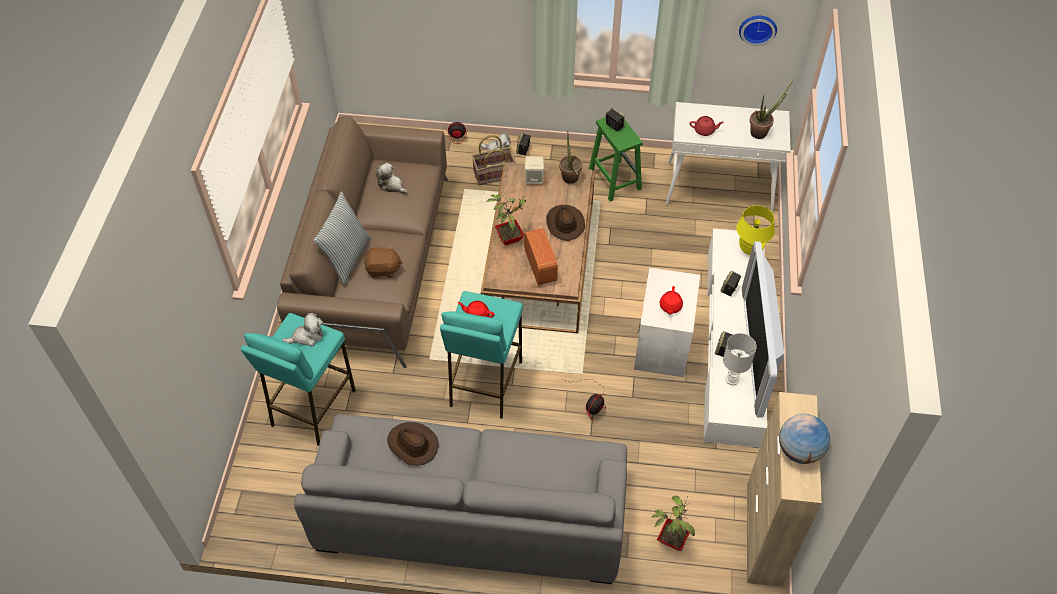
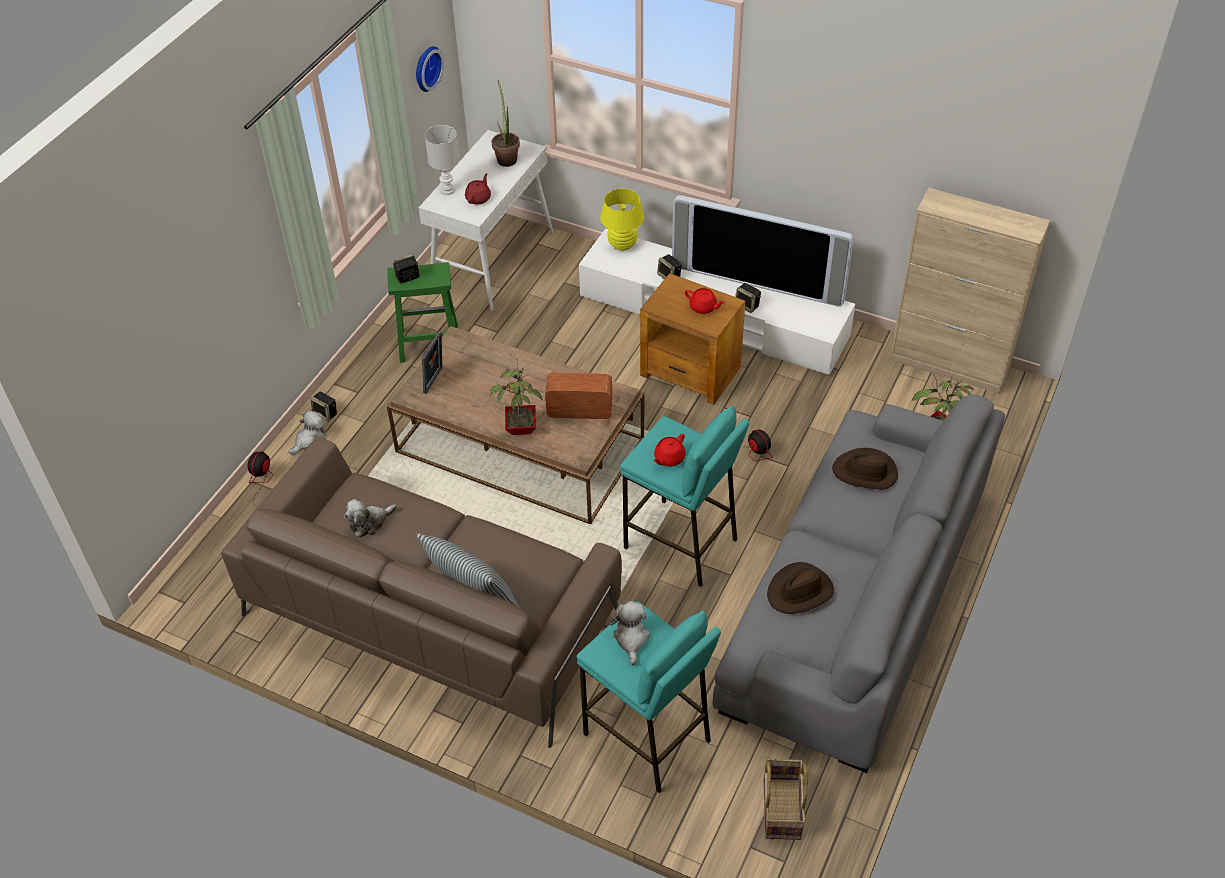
camera: 70 degrees left, 5 degrees down
(383, 269) = (514, 562): brown plush toy -> none
(494, 174) = (349, 453): basket -> basket (780, 808)
(534, 178) = (435, 381): beige speaker -> picture frame
(564, 223) = (523, 372): brown hat -> brown hat (865, 473)
(570, 180) = (457, 349): potted plant -> none
(662, 345) = (690, 372): white side table -> brown side table
(731, 380) = (788, 311): white table lamp -> white table lamp (447, 190)
(799, 451) = (989, 216): globe -> none

